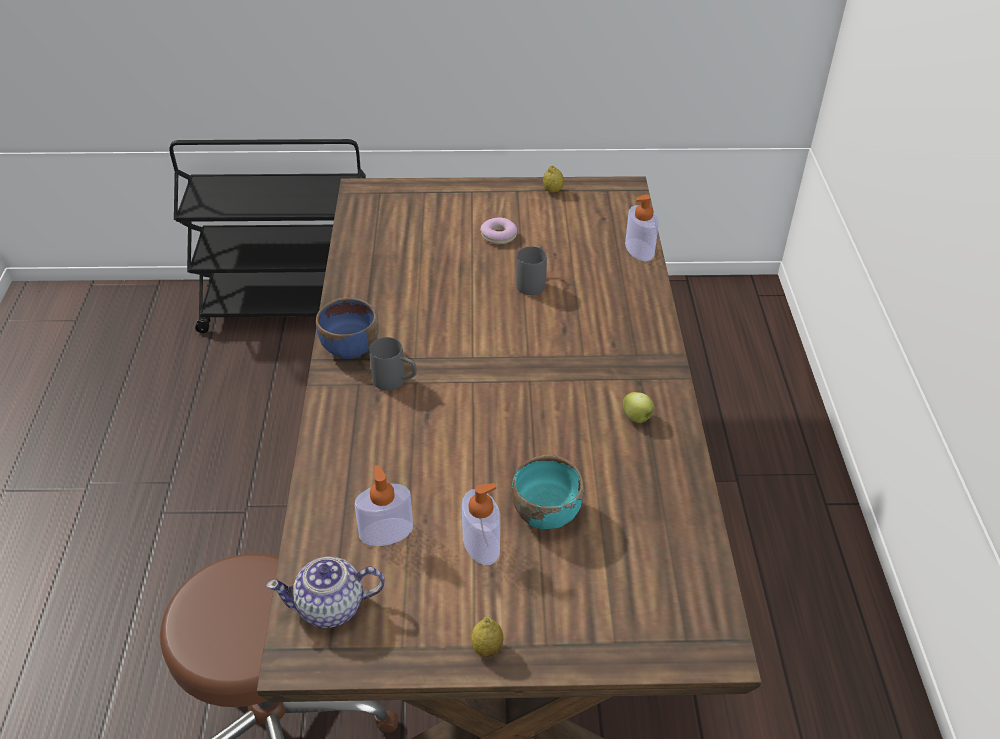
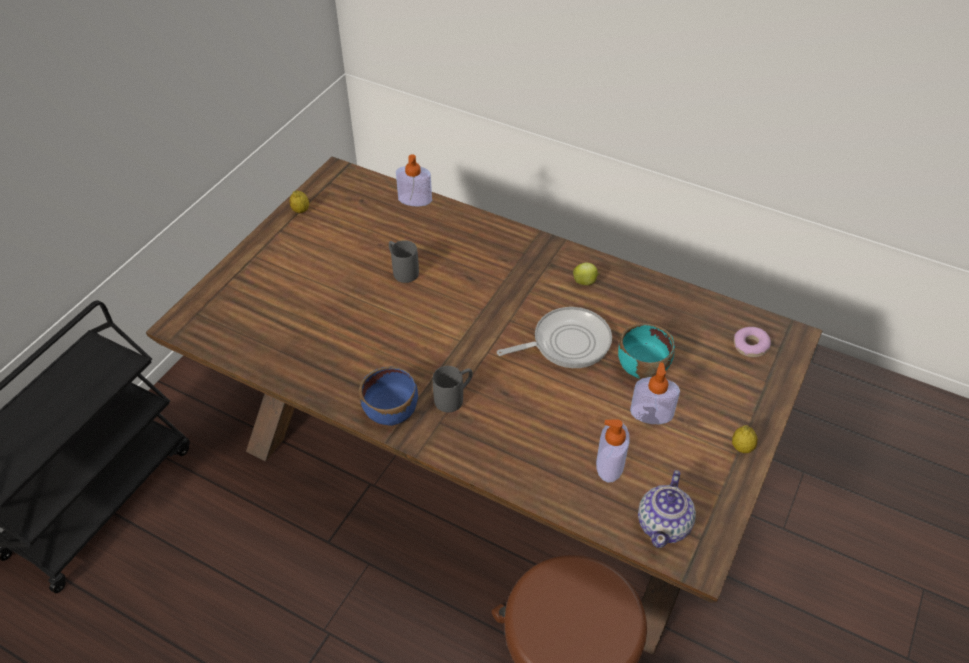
camera: 60 degrees left, 5 degrees up
(498, 236) = (328, 265): donut -> donut (750, 346)
(532, 436) = (566, 343): none -> frying pan

